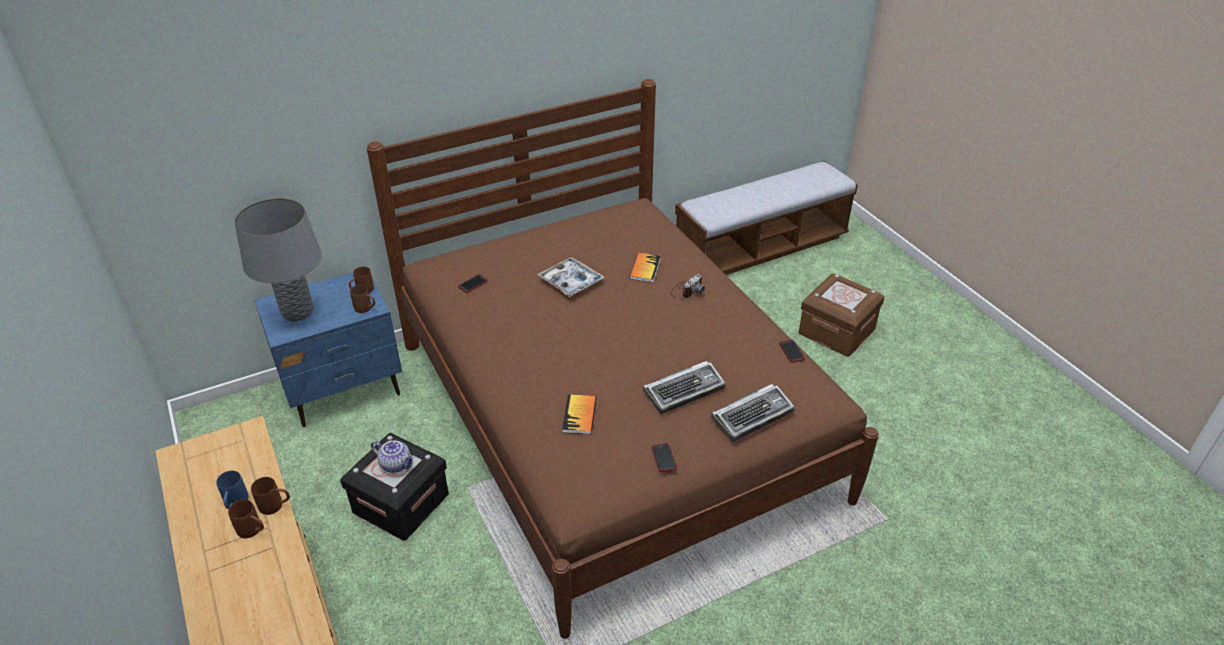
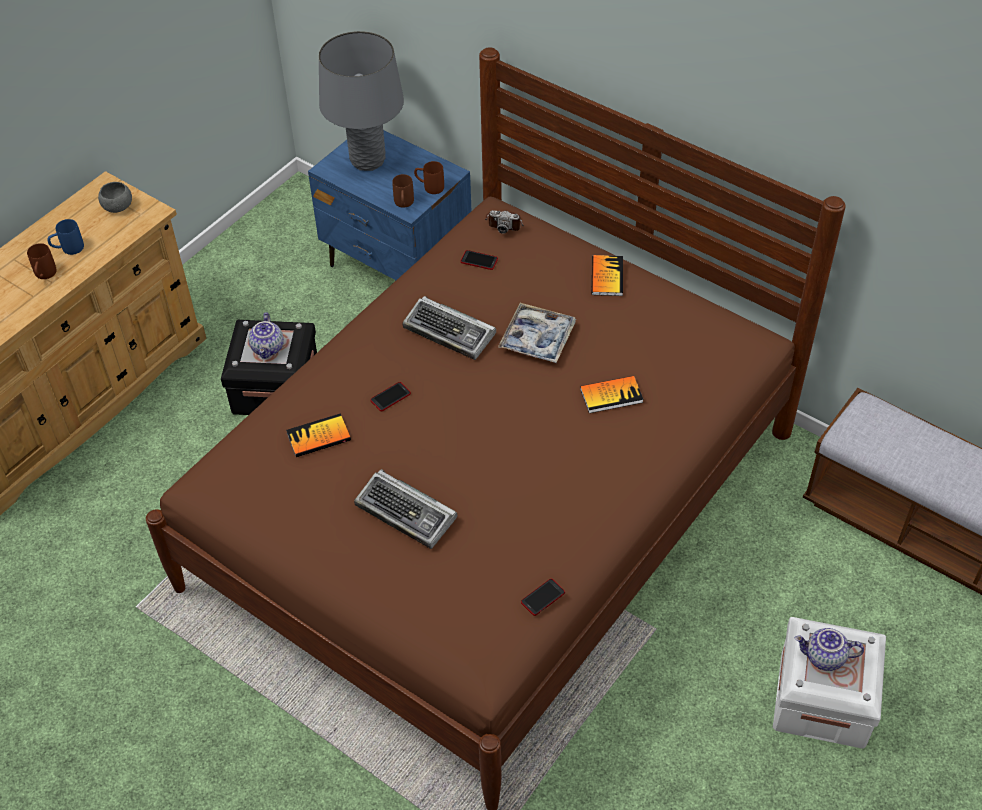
camera: 65 degrees right, 10 degrees up
(216, 453) = (118, 207): none -> grey bowl
(276, 506) = (76, 274): brown mug -> none
(540, 237) = (607, 277): none -> book
(664, 458) = (292, 533): phone -> phone (390, 397)
(686, 290) = (595, 451): camera -> camera (505, 223)
(753, 416) = (401, 592): keyboard -> keyboard (450, 332)
(836, 331) = (822, 699): brown storage box -> white storage box
(840, 297) = (824, 658): none -> teapot

